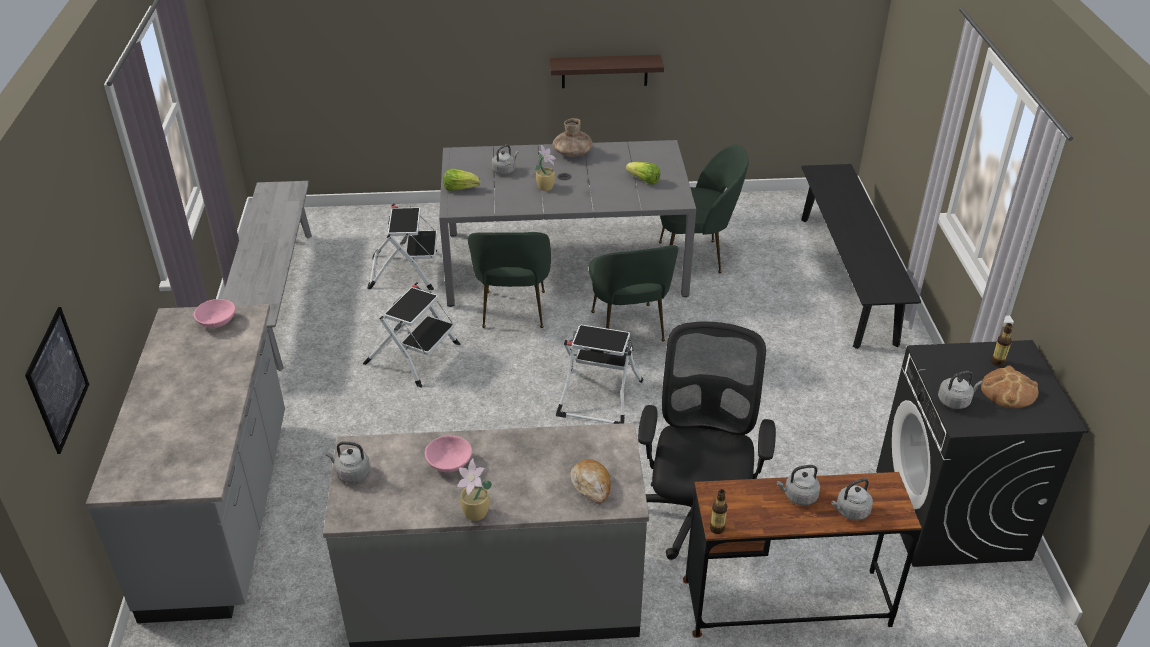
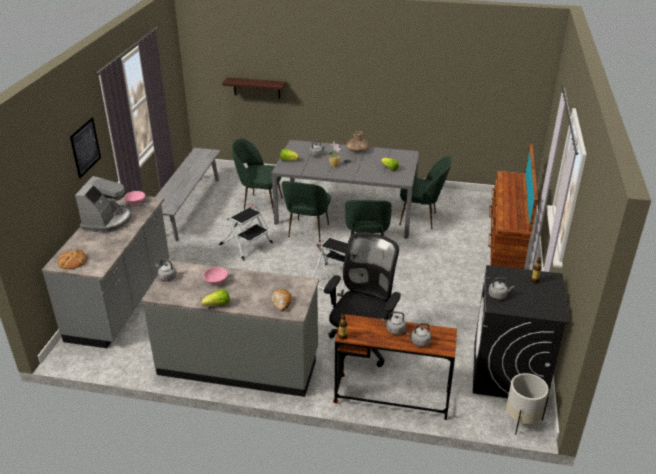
camera: 15 degrees right, 5 degrees down
(57, 380) = (38, 205): picture -> picture (85, 147)
(178, 371) = (107, 220): none -> coffee machine
(405, 270) = (259, 203): step ladder -> green chair
(476, 514) = (218, 305): potted plant -> lettuce
(604, 71) = (386, 109): shelf -> shelf (256, 88)
(847, 278) = (505, 242): black bench -> brown dresser
(1008, 390) = (533, 295): bread -> bread (72, 261)
(1009, 600) = (522, 420): none -> white planter

